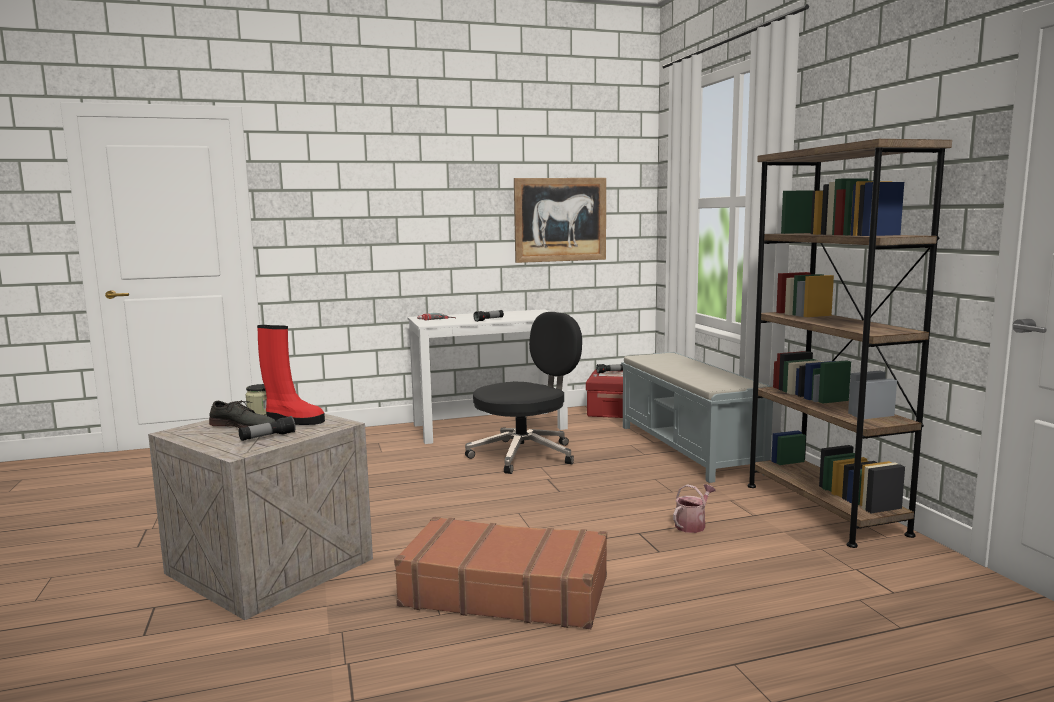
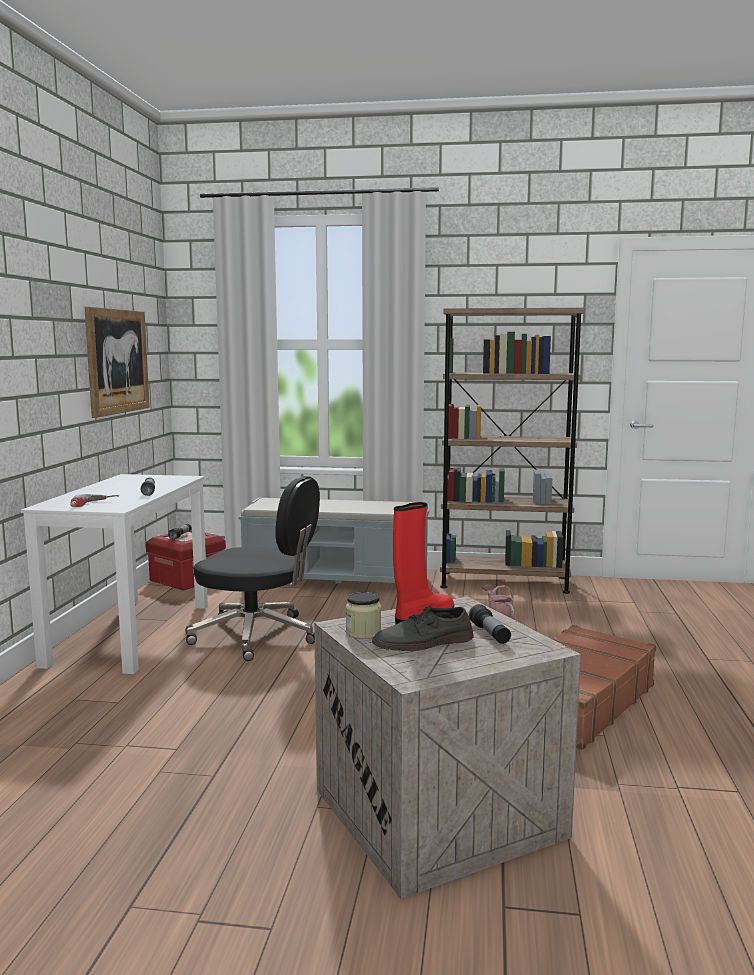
camera: 65 degrees left, 0 degrees up
(244, 426) = (423, 642): grey shoe -> grey shoe turned 150 degrees counterclockwise
(525, 454) = (257, 636): black office chair -> black office chair turned 120 degrees clockwise

